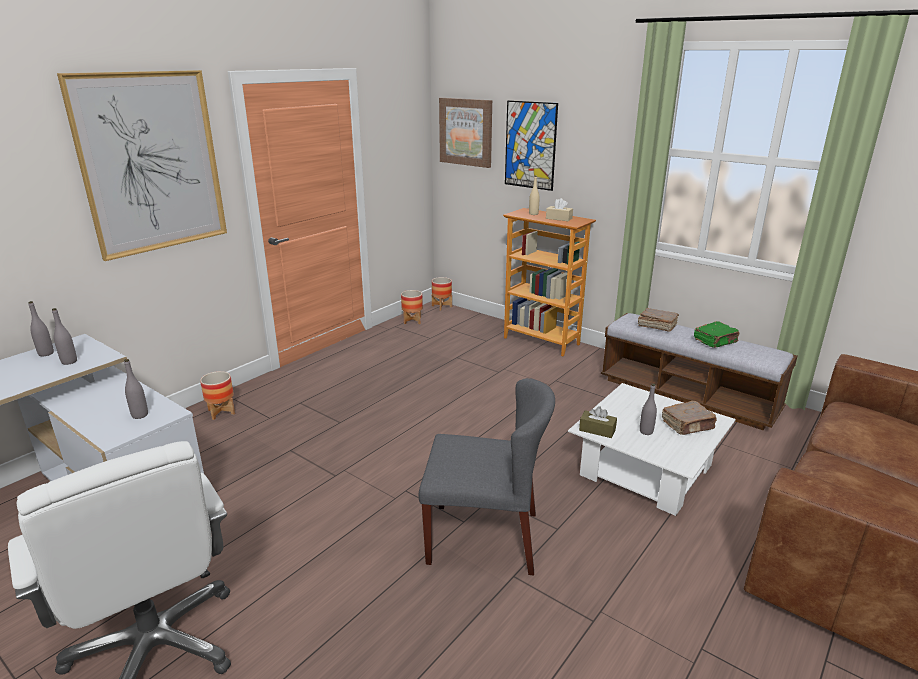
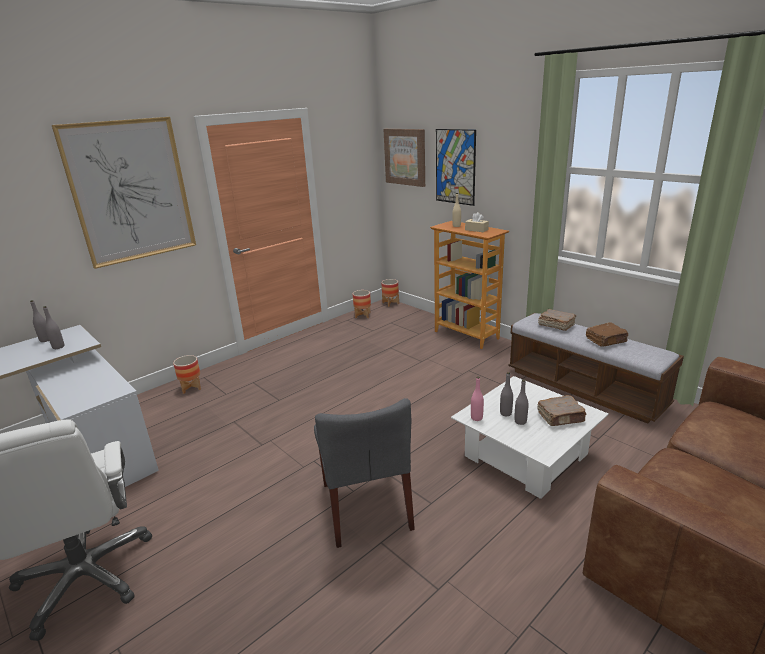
camera: 10 degrees right, 0 degrees up
(140, 415) = (98, 391): grey bottle -> grey bottle (505, 413)
(484, 537) = (366, 506): grey chair -> grey chair turned 60 degrees clockwise
(597, 430) = (476, 418): brown tissue box -> pink bottle
(715, 341) = (606, 341): green book -> brown book

